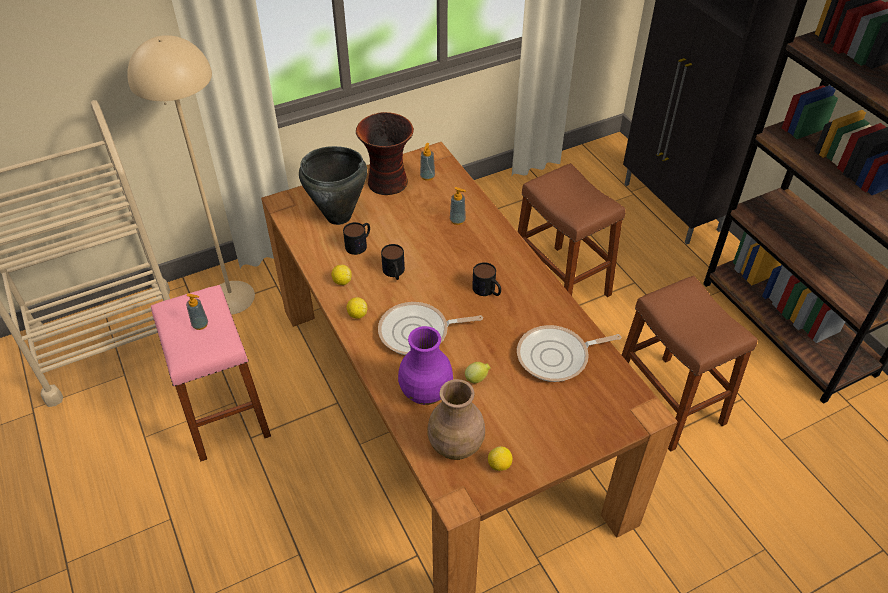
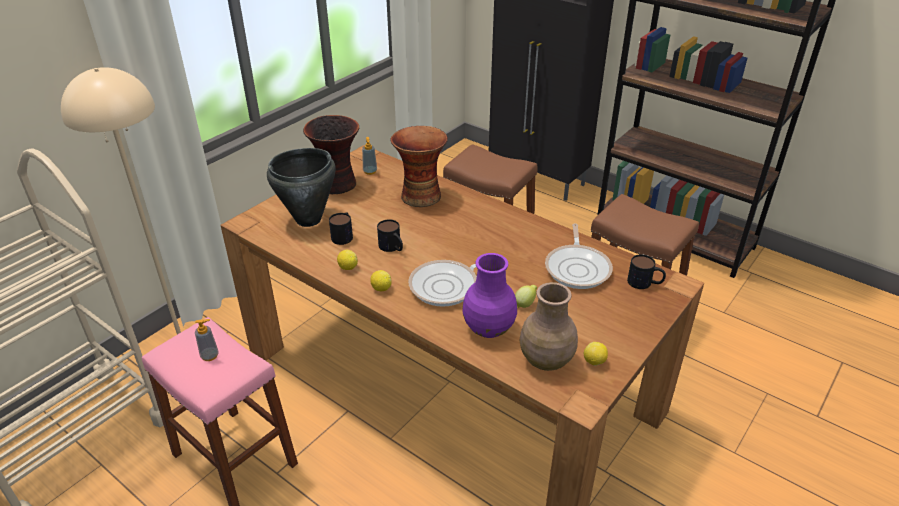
camera: 25 degrees left, 10 degrees down
(457, 220) = (420, 195): soap dispenser -> vase
(487, 291) = (484, 238): mug -> mug (645, 283)
(557, 357) = (578, 268): frying pan -> frying pan turned 45 degrees counterclockwise

